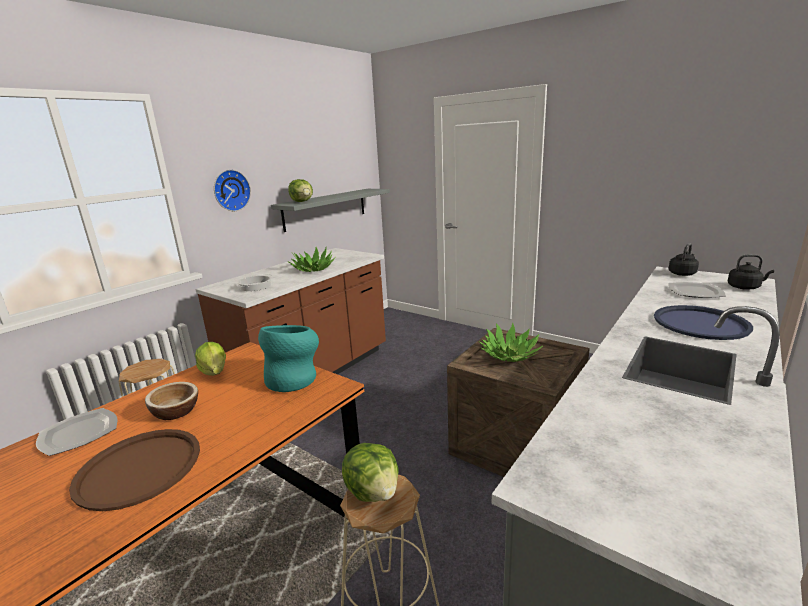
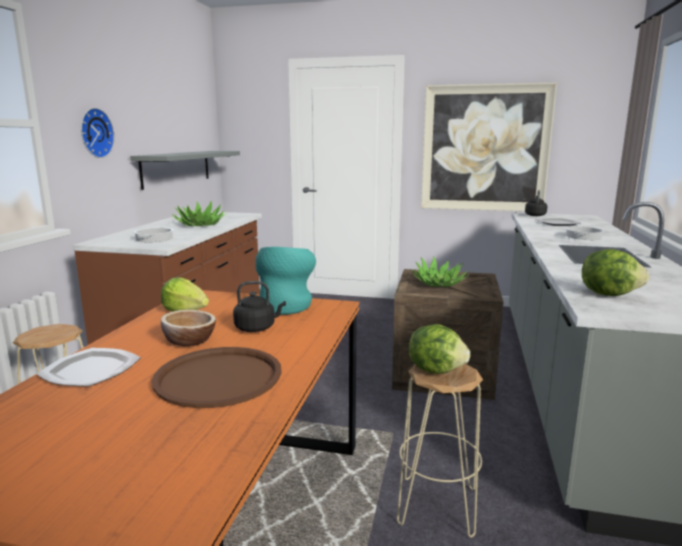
camera: 25 degrees left, 5 degrees down
(302, 201) = (166, 154): lettuce -> lettuce (609, 294)
(635, 188) = (484, 148): none -> picture
(700, 323) = (583, 237): blue tray -> cooking pot
(745, 287) = (585, 219): black kettle -> black kettle (257, 328)

